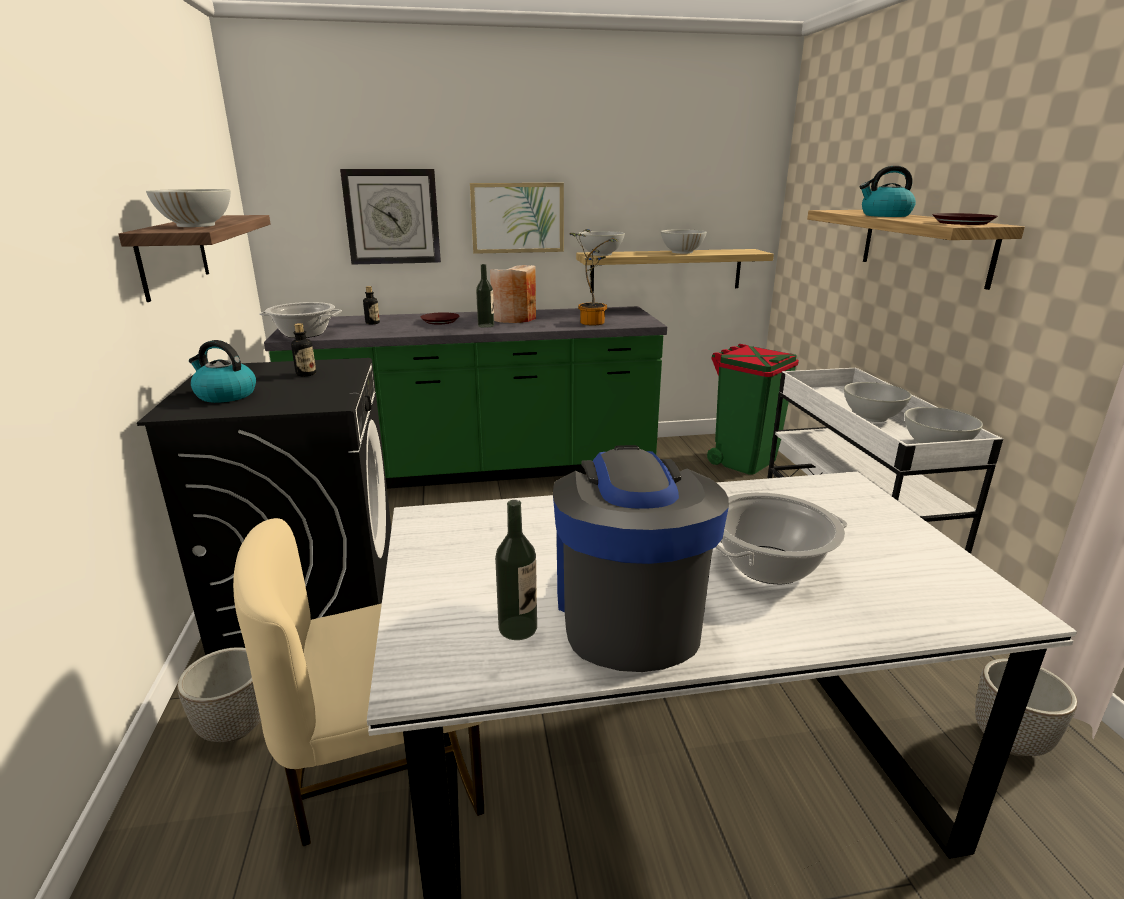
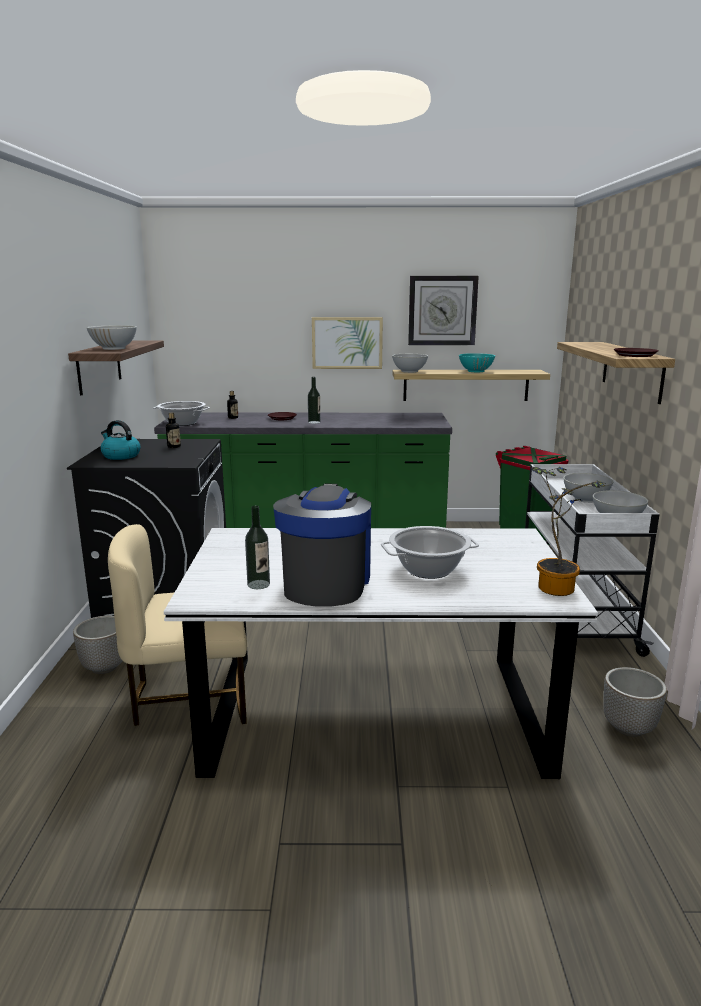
camera: 10 degrees right, 5 degrees down
(392, 217) = (254, 341): wall clock -> wall clock (442, 310)
(514, 318) = (338, 418): beige vase -> none
(592, 322) = (396, 422): potted plant -> potted plant (555, 586)
(682, 252) = (476, 371): white bowl -> turquoise bowl
(885, 215) = (599, 348): kettle -> none

